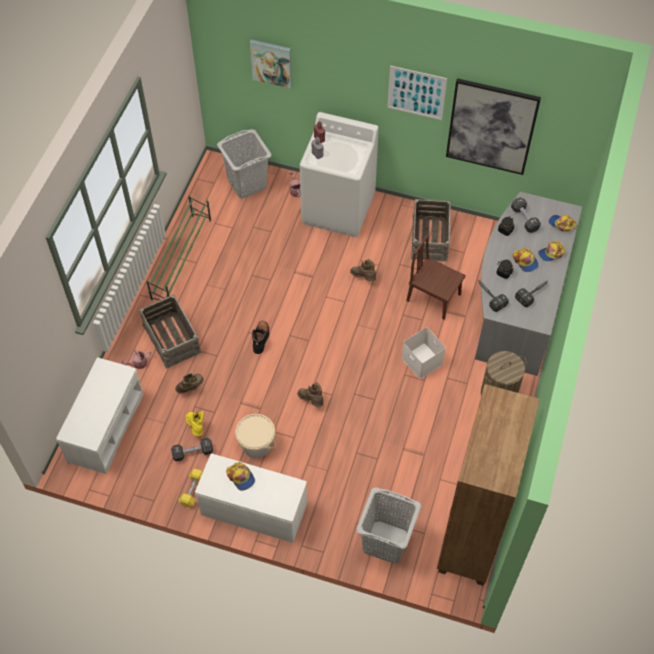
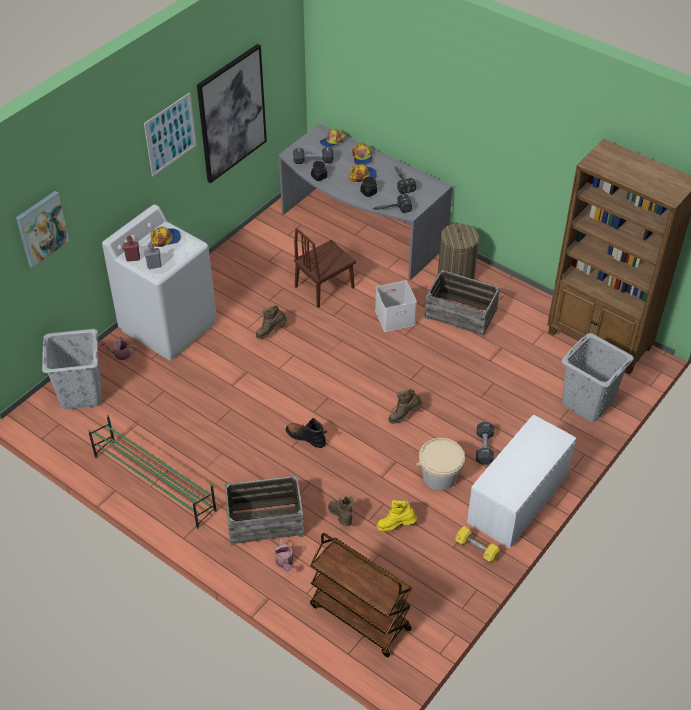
camera: 70 degrees left, 10 degrees down
(105, 427) = (359, 617): white bench -> brown cart
(193, 453) = (428, 537): black dumbbell -> black dumbbell (484, 448)
(241, 477) = (511, 466): cap -> cap (165, 238)
(430, 238) = (250, 268): crate -> crate (461, 313)

